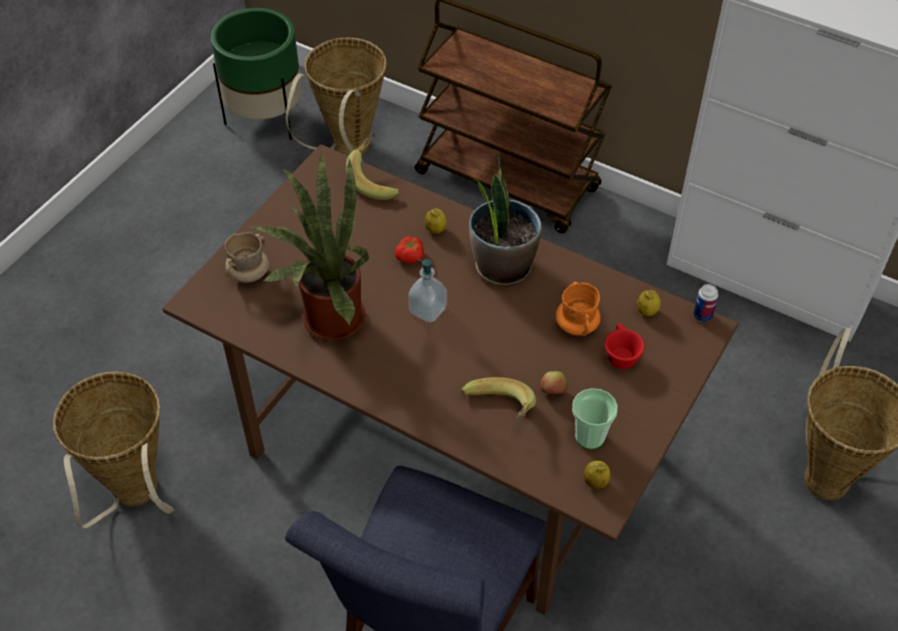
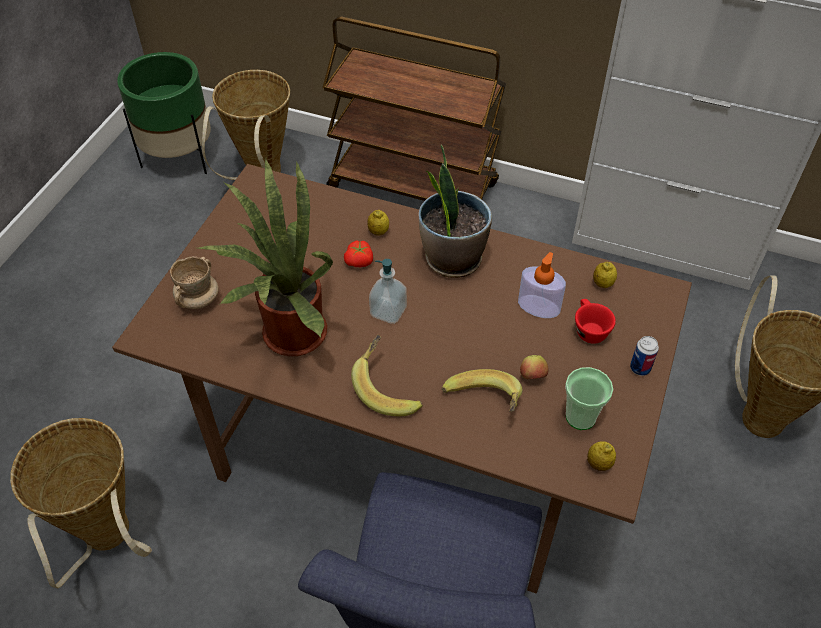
camera: 10 degrees left, 0 degrees up
(377, 179) = (310, 190): banana -> banana (388, 387)
(576, 325) = (538, 306): orange mug -> soap dispenser
(702, 315) = (656, 280): can -> can (640, 368)

